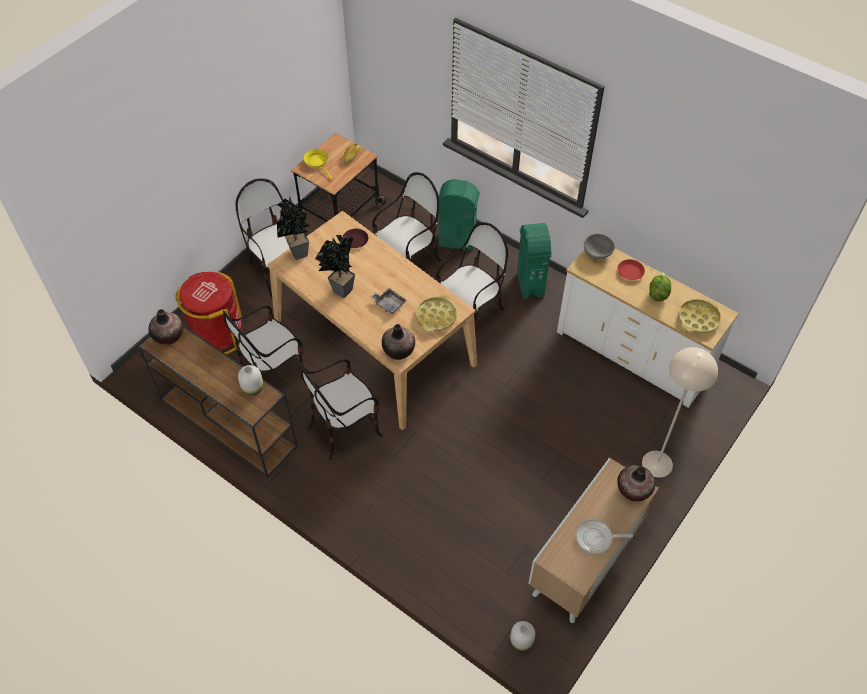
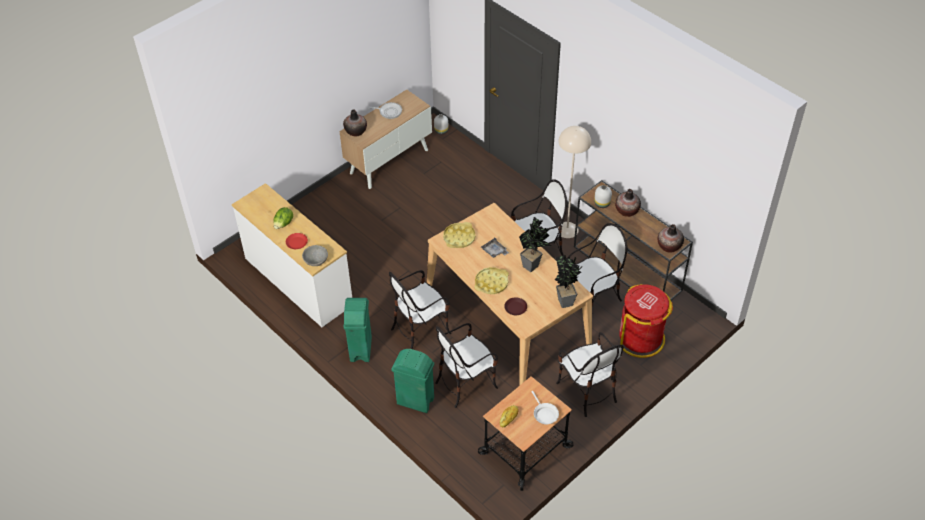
camera: 170 degrees left, 5 degrees down
(317, 162) = (544, 414): yellow frying pan -> white frying pan
(398, 350) = (492, 217): vase -> vase (626, 211)
(657, 464) = (317, 207): beige floor lamp -> beige floor lamp (567, 229)
(698, 319) = (264, 203): yellow tray -> yellow tray (491, 283)

